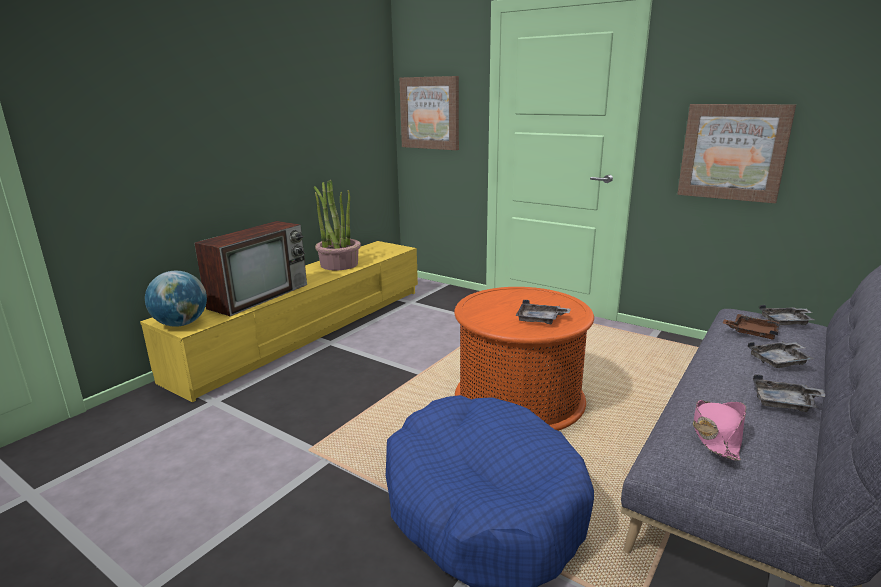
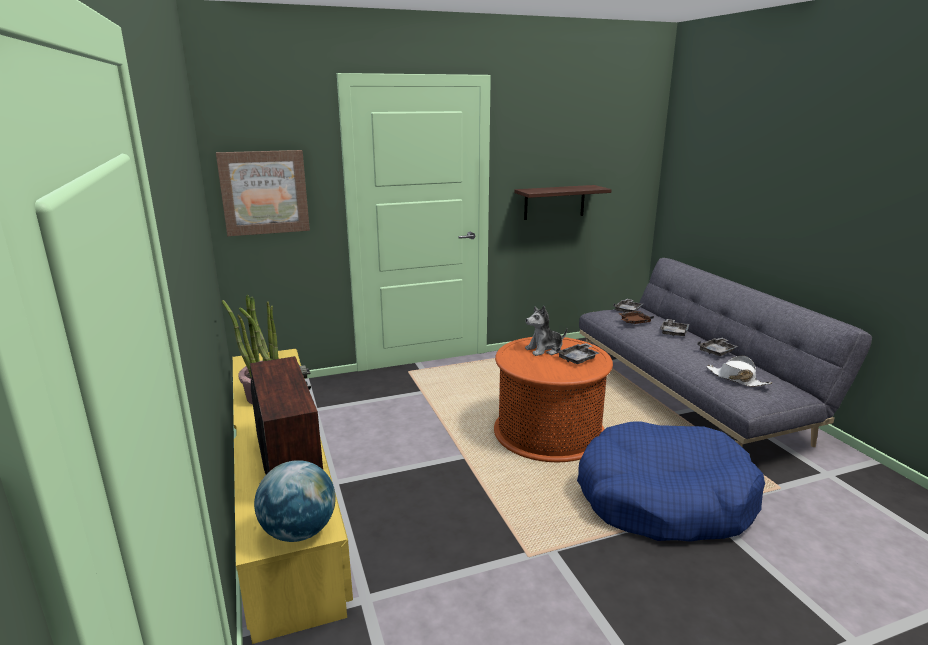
camera: 55 degrees left, 0 degrees up
(534, 302) = (544, 350): none -> plush toy
(716, 434) = (736, 379): pink hat -> white hat
(733, 152) = (554, 202): picture -> shelf

